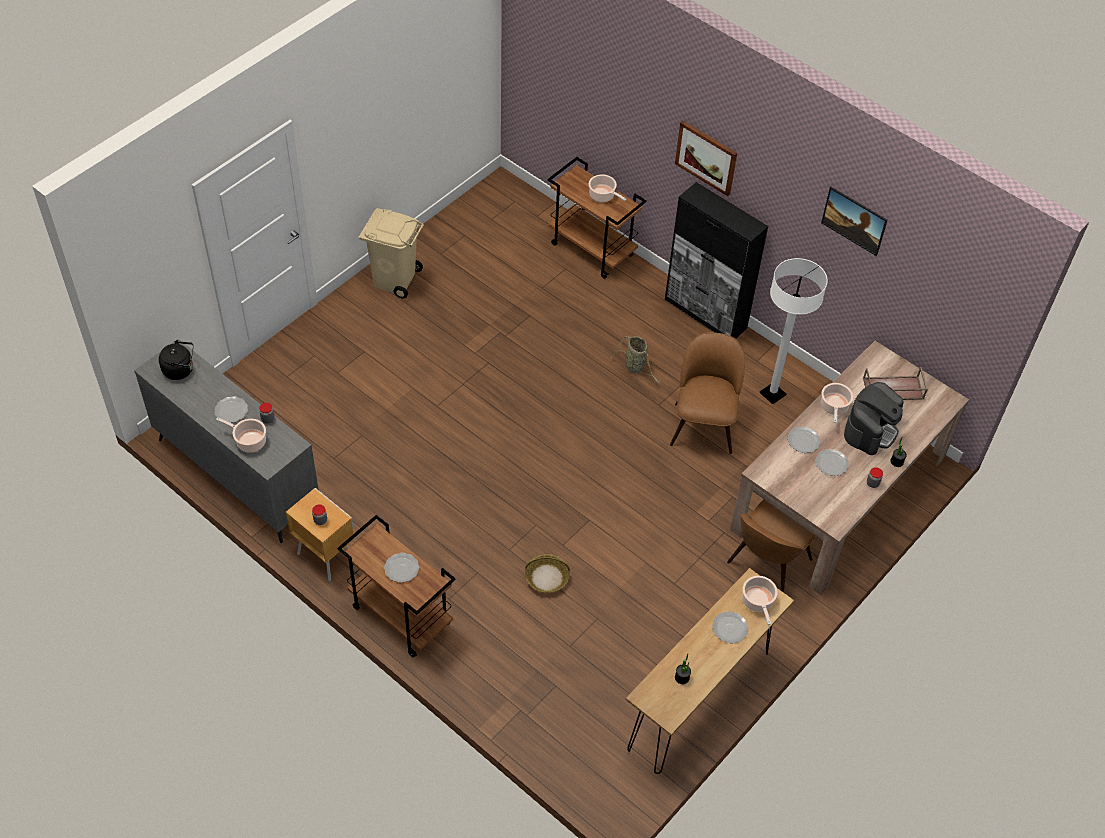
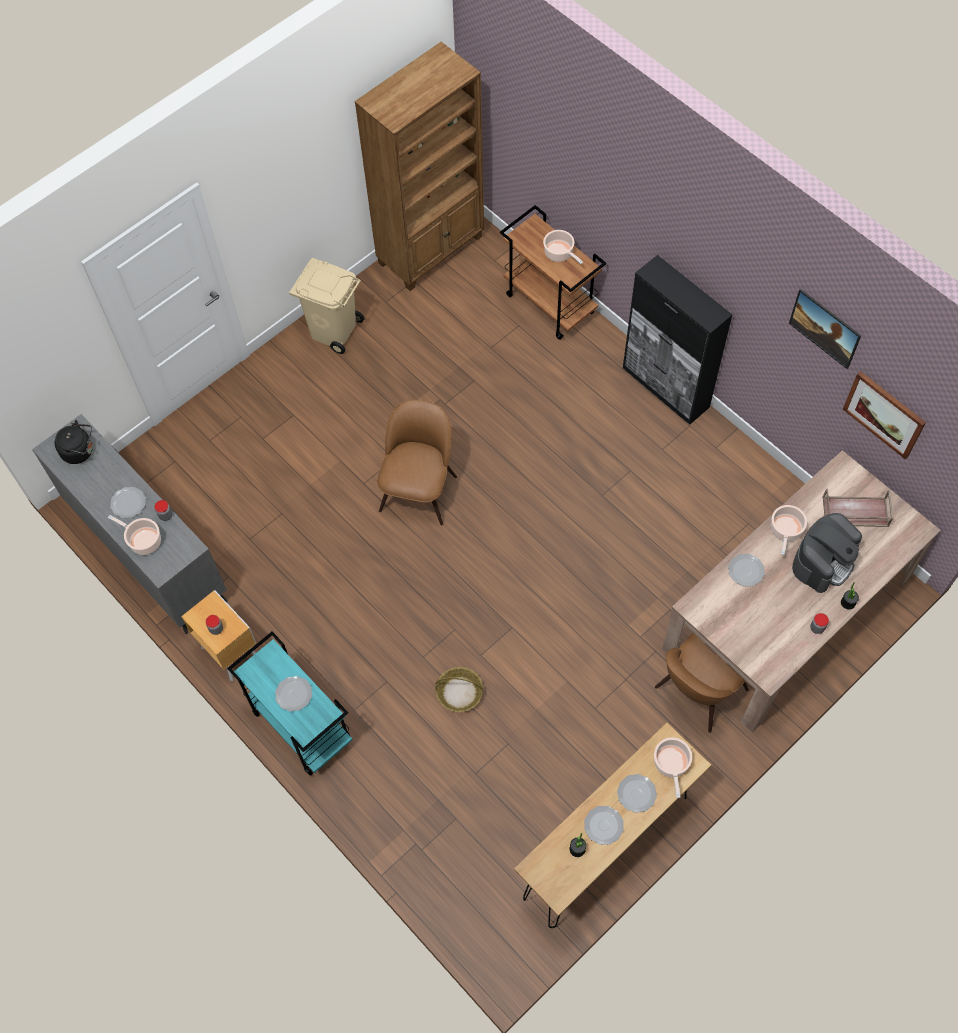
camera: 10 degrees right, 10 degrees up
(400, 615) = (300, 726): brown cart -> turquoise cart
(478, 209) = (431, 250): none -> brown bookcase
(635, 367) = (581, 448): basket -> none
(703, 425) = (648, 522): brown chair -> brown chair (419, 490)
(706, 157) = (668, 232): picture -> picture (884, 414)
(772, 394) = (728, 488): white floor lamp -> none
(831, 464) = (774, 601): plate -> plate (603, 826)

